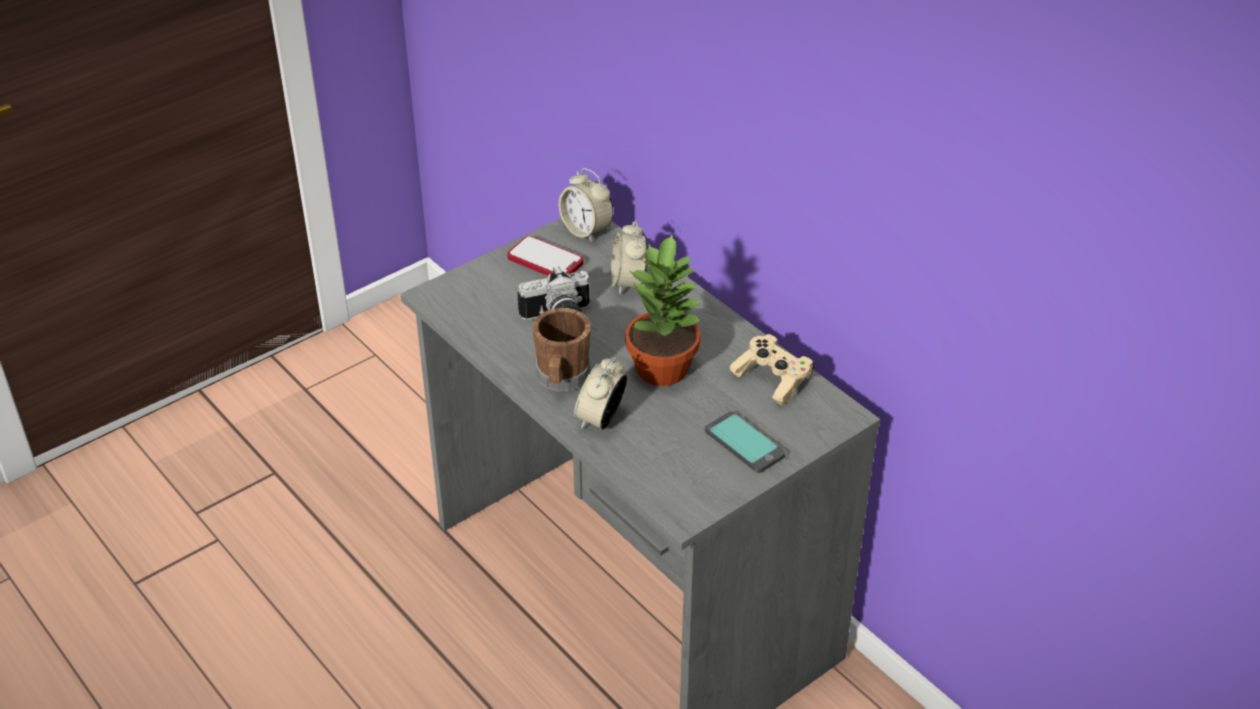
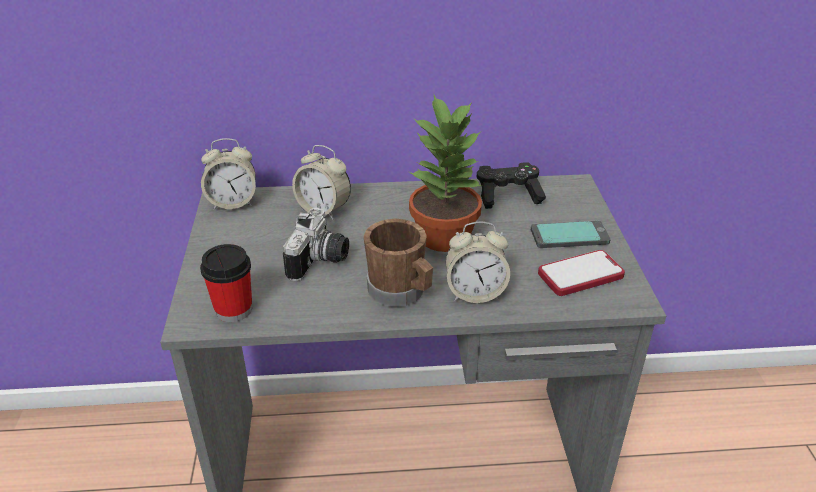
camera: 55 degrees left, 5 degrees down
(461, 307) = (233, 310): none -> cup
(545, 261) = (239, 237): phone -> phone (580, 275)
(601, 419) = (475, 293): alarm clock -> alarm clock turned 60 degrees counterclockwise
(772, 379) = (508, 196): beige game controller -> black game controller

